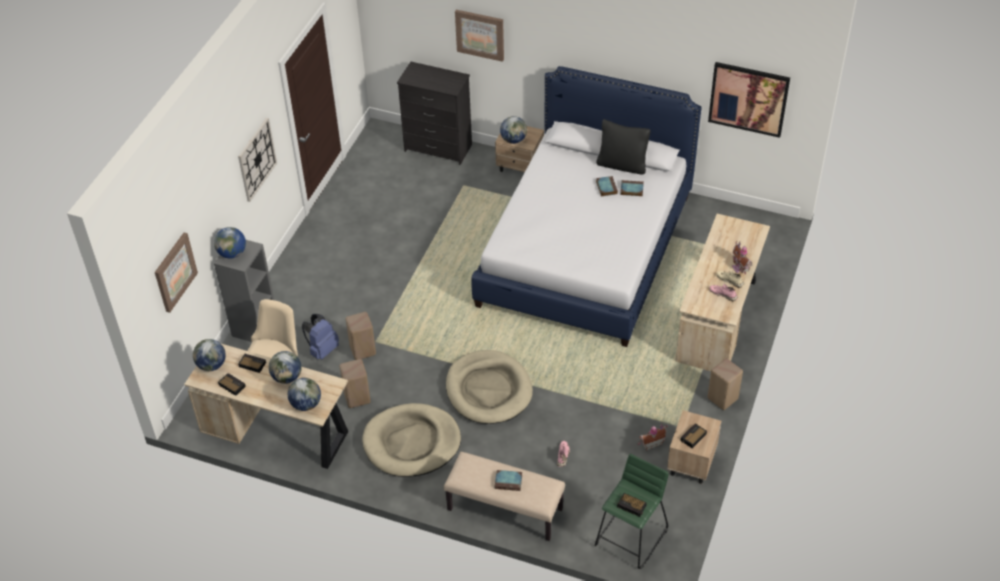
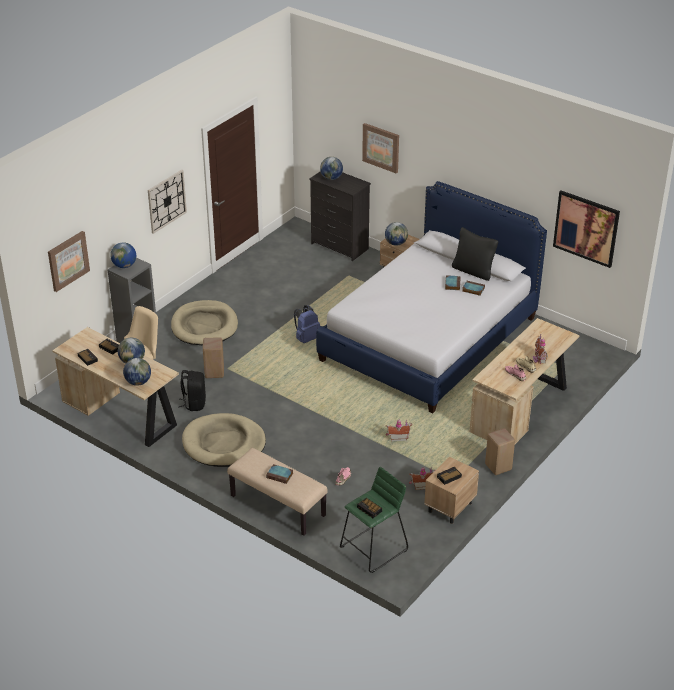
camera: 15 degrees right, 10 degrees down
(211, 365) = (79, 342): globe -> globe (331, 178)
(322, 349) = (182, 365): blue backpack -> blue backpack (307, 338)
(356, 397) = (194, 403): beige stool -> black backpack
(488, 390) = (303, 420): beige dog bed -> beige dog bed (204, 326)
(601, 388) = (398, 438): none -> toy house

